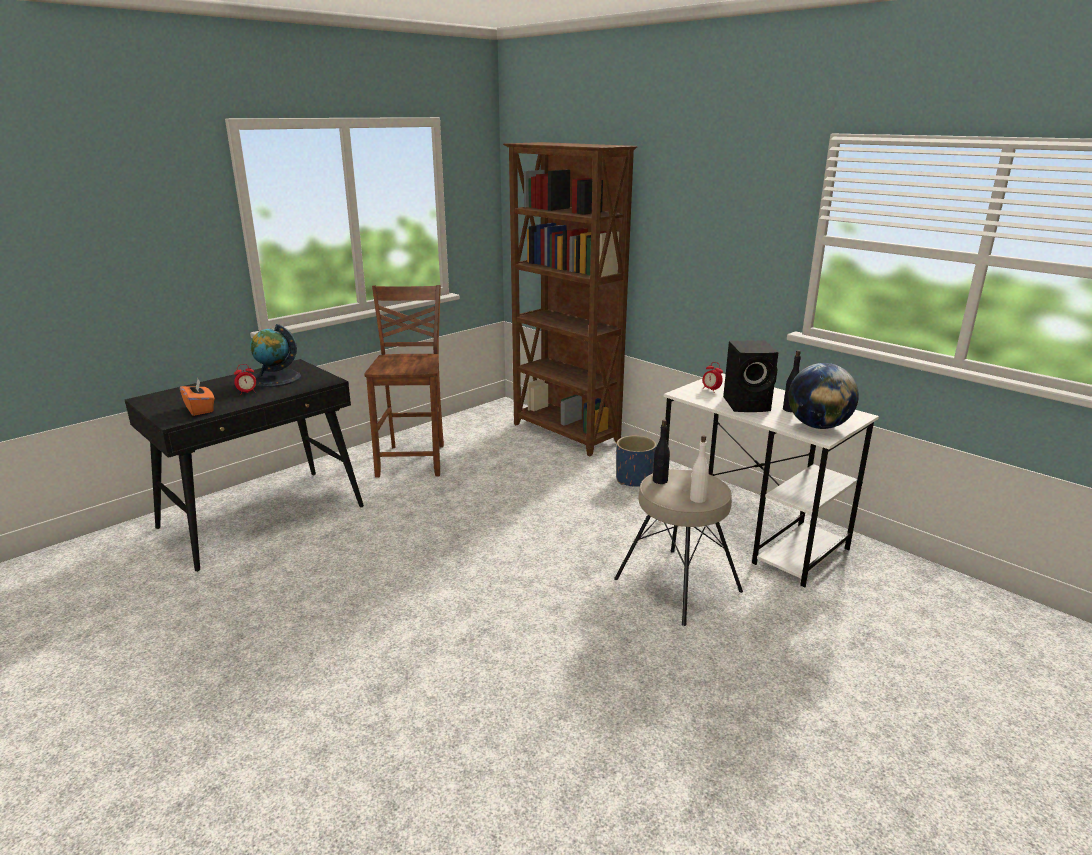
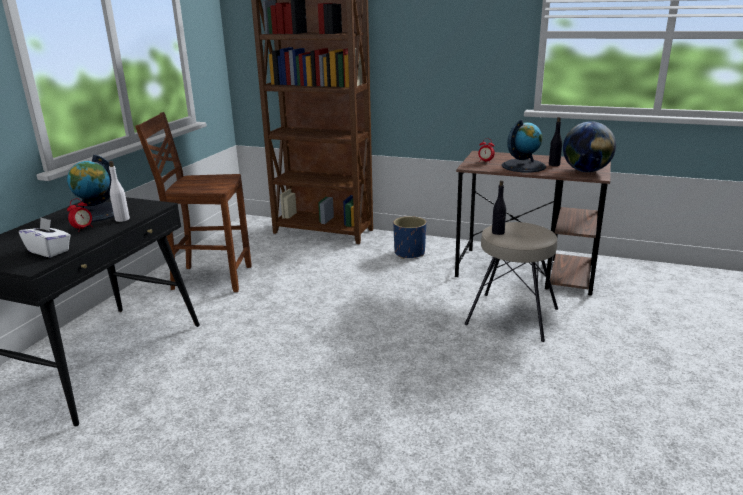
camera: 25 degrees left, 0 degrees up
(200, 409) = (49, 251): orange tissue box -> white tissue box
(414, 460) = (210, 278): brown chair -> brown chair turned 60 degrees counterclockwise
(697, 499) = (538, 238): white bottle -> white bottle (122, 219)
(748, 404) = (523, 166): black speaker -> globe
(752, 535) = (526, 271): white desk -> brown desk

